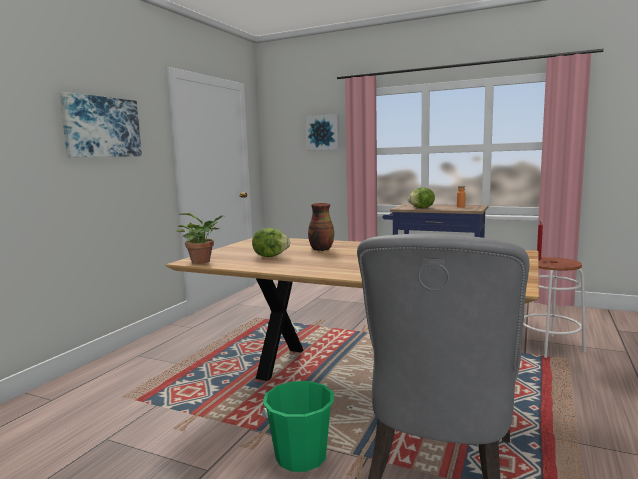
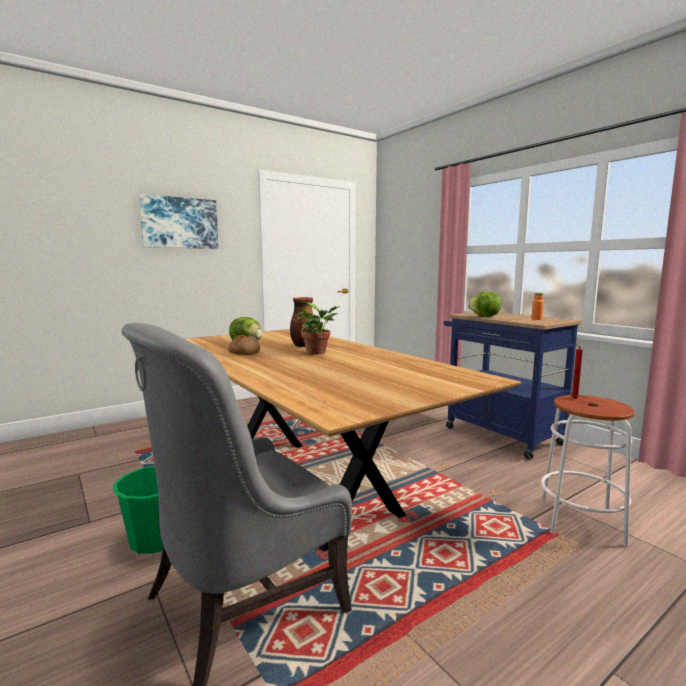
camera: 30 degrees right, 0 degrees up
(203, 261) = (192, 342): potted plant -> potted plant (318, 352)
(292, 262) = (244, 352): none -> bread
(323, 132) = (424, 229): picture -> none

